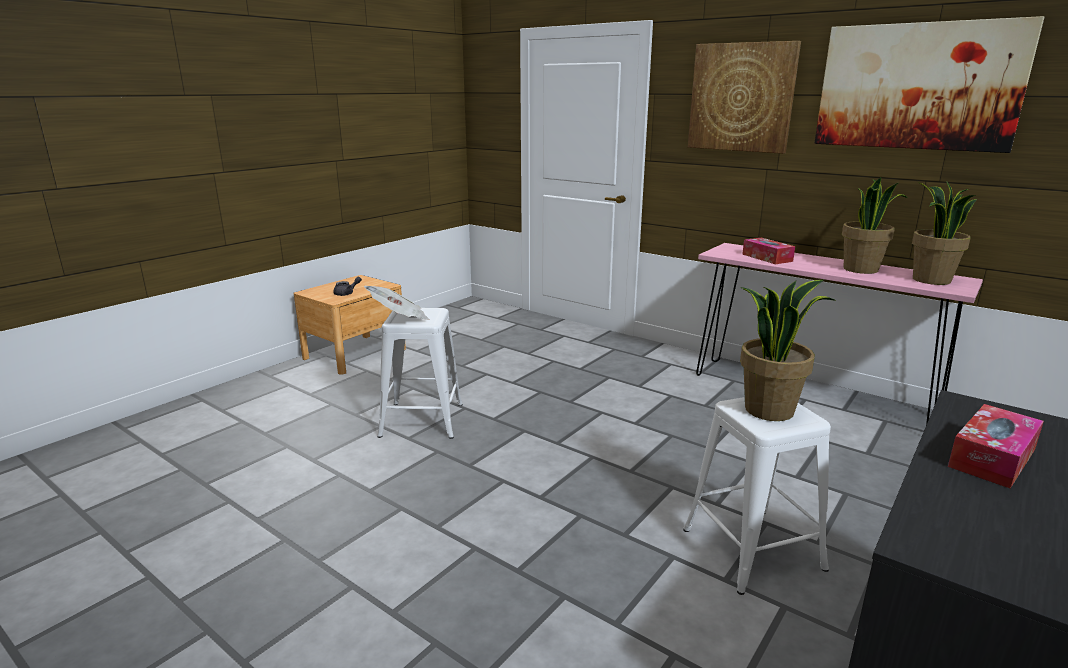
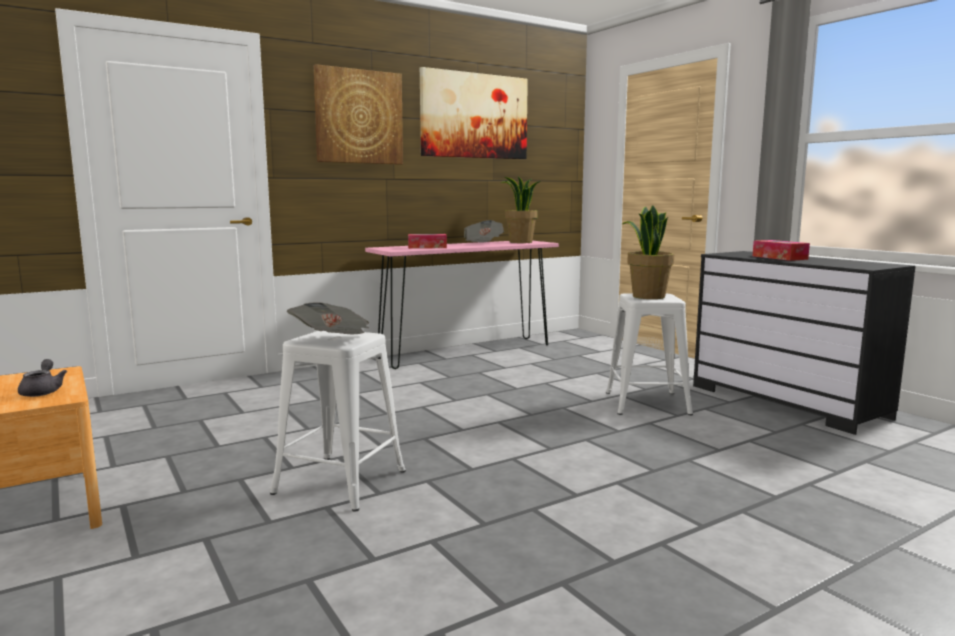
camera: 70 degrees left, 10 degrees down
(861, 269) = (483, 244): potted plant -> newspaper

